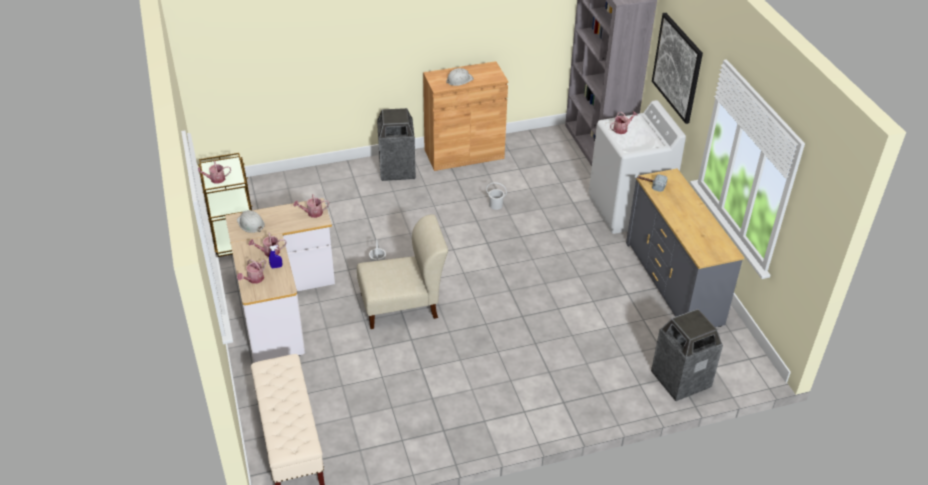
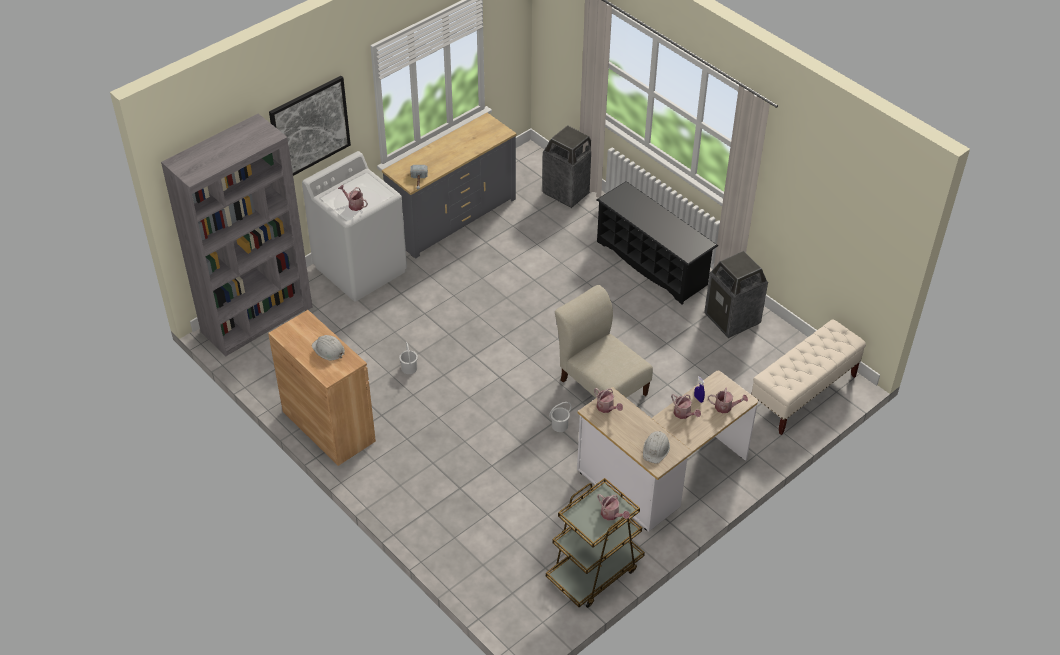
camera: 115 degrees left, 5 degrees up
(397, 170) = (391, 475): trash can -> trash can (732, 319)
(535, 403) = (652, 263): none -> black shoe rack

